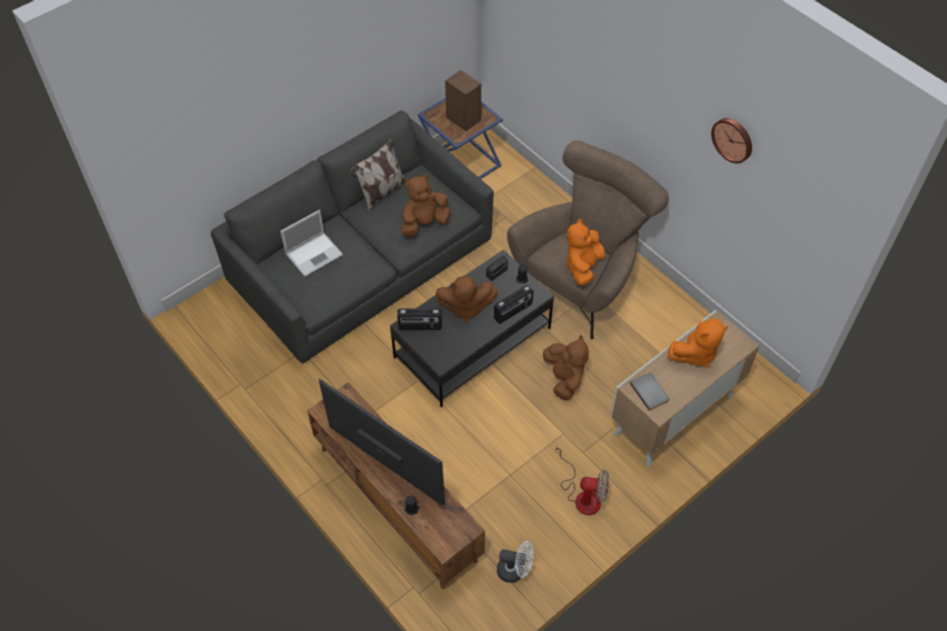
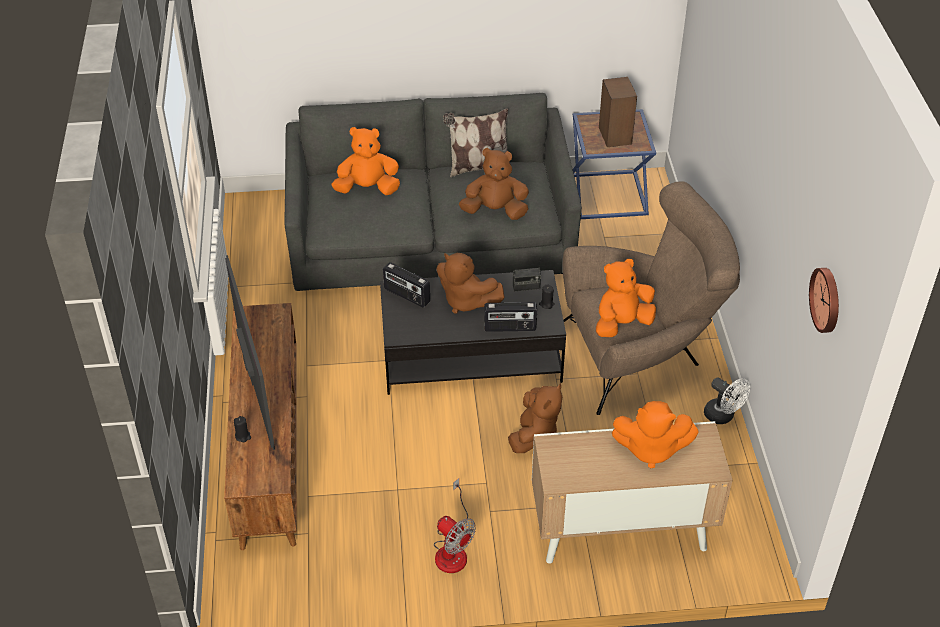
camera: 35 degrees right, 10 degrees down
(315, 254) = (367, 189): laptop -> orange plush toy
(515, 571) = (321, 576): white fan -> white fan (723, 416)
(650, 392) = (565, 457): grey book -> none
(733, 139) = (796, 208): wall clock -> wall clock (827, 300)

